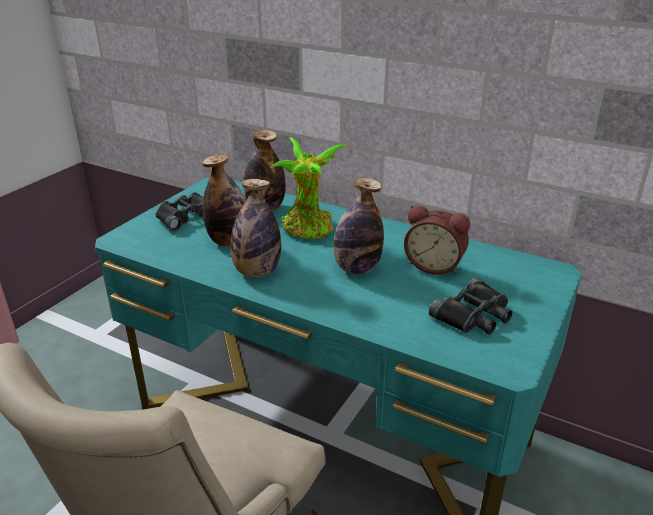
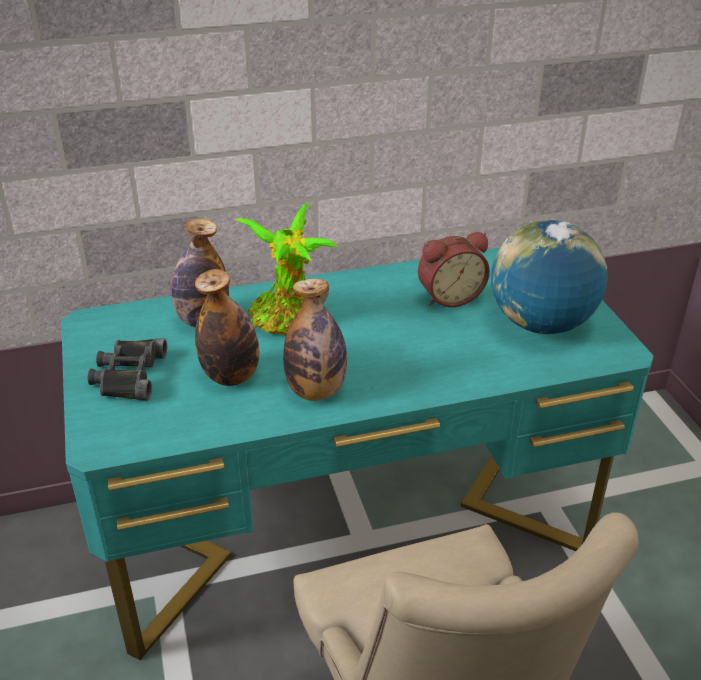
camera: 45 degrees left, 5 degrees up
(357, 269) = (396, 336): bottle -> none
(474, 315) = (541, 324): black binoculars -> globe

